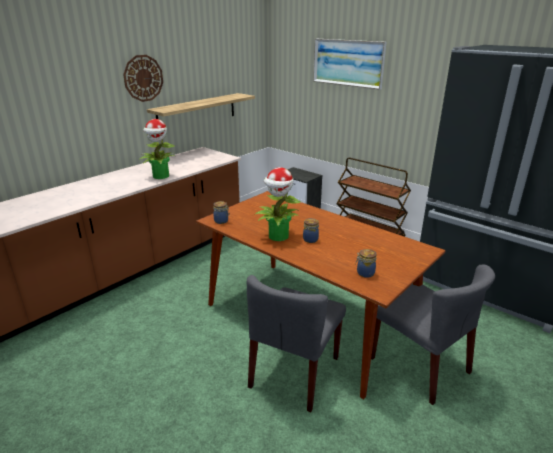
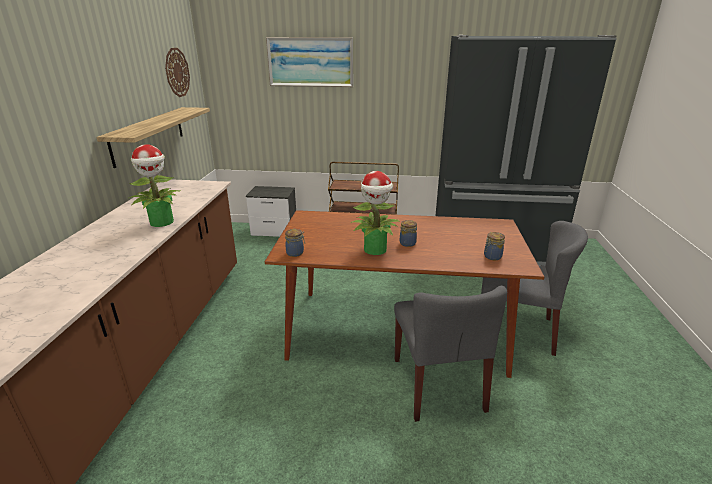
camera: 35 degrees left, 0 degrees up
(143, 78) = (85, 92): wall clock -> wall clock (177, 72)

